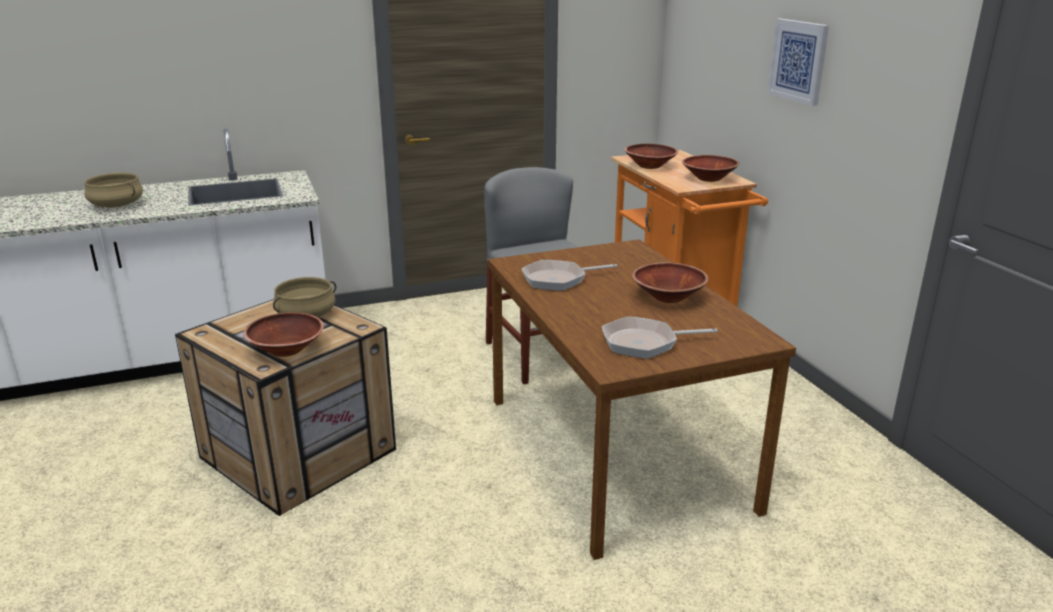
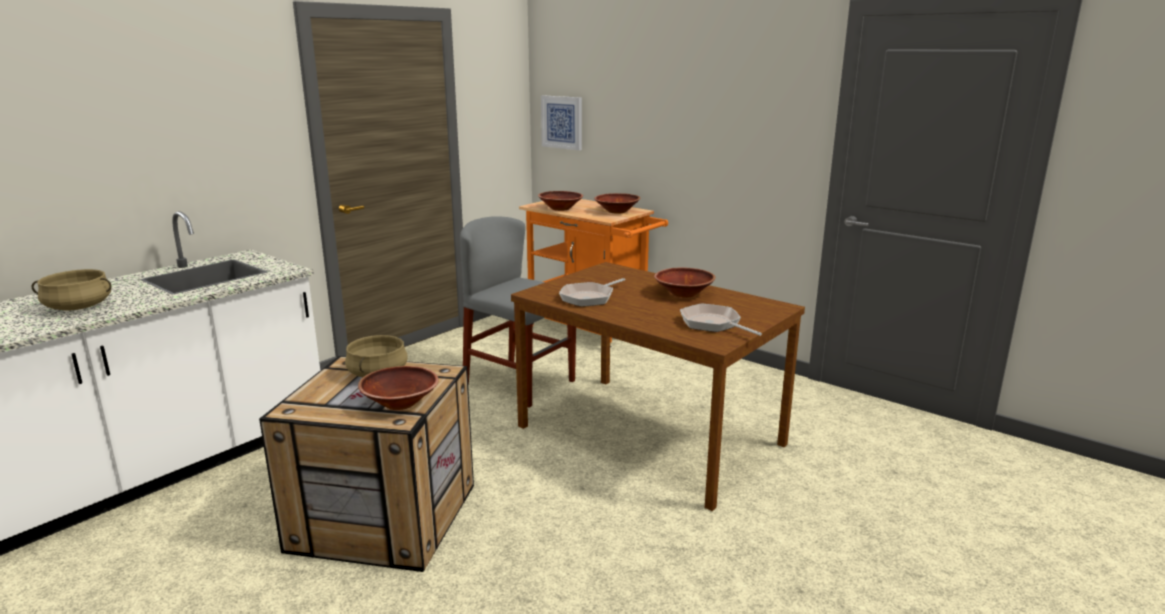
camera: 30 degrees left, 5 degrees down
(644, 343) = (713, 324): frying pan -> frying pan turned 90 degrees clockwise
(798, 61) = (683, 111): picture -> picture (562, 122)

